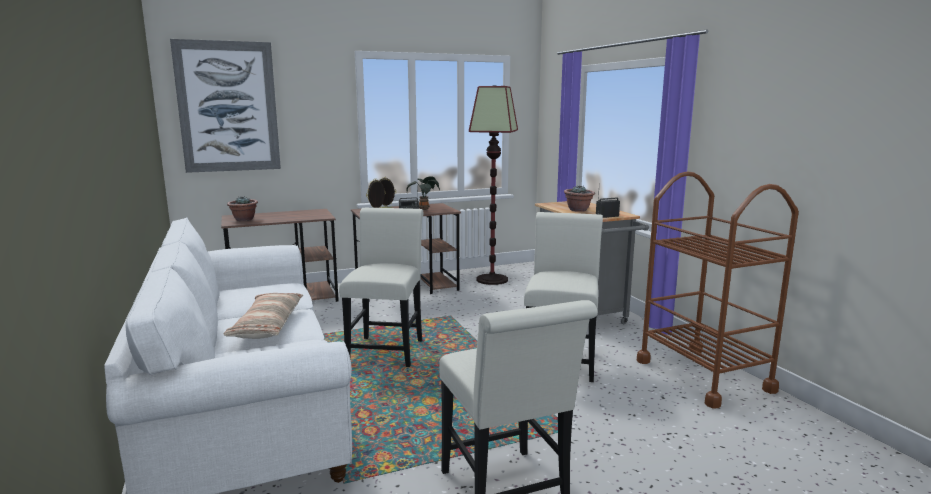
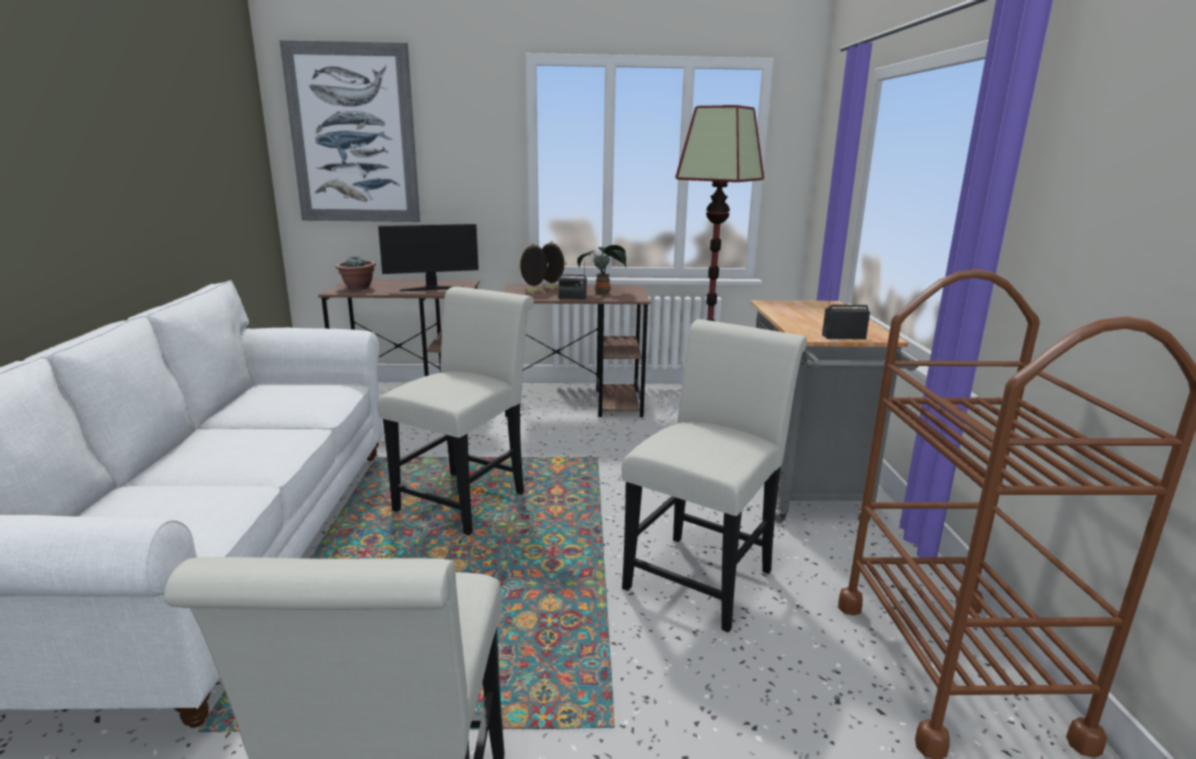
camera: 20 degrees right, 5 degrees up
(267, 325) = (235, 450): pillow -> none
(302, 216) = (432, 288): none -> monitor
(578, 210) = (807, 319): potted plant -> none

